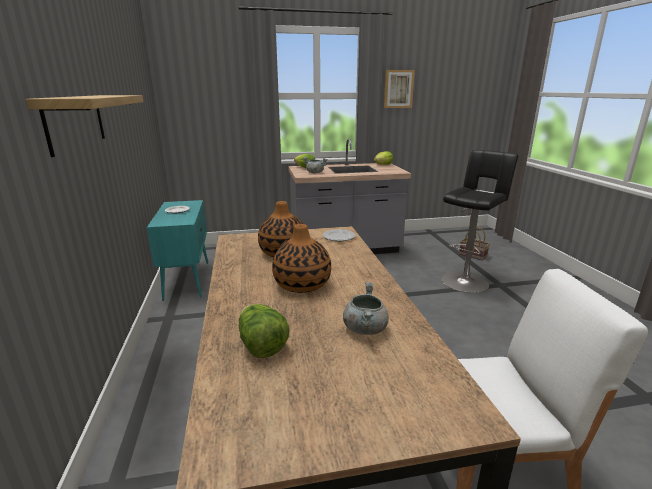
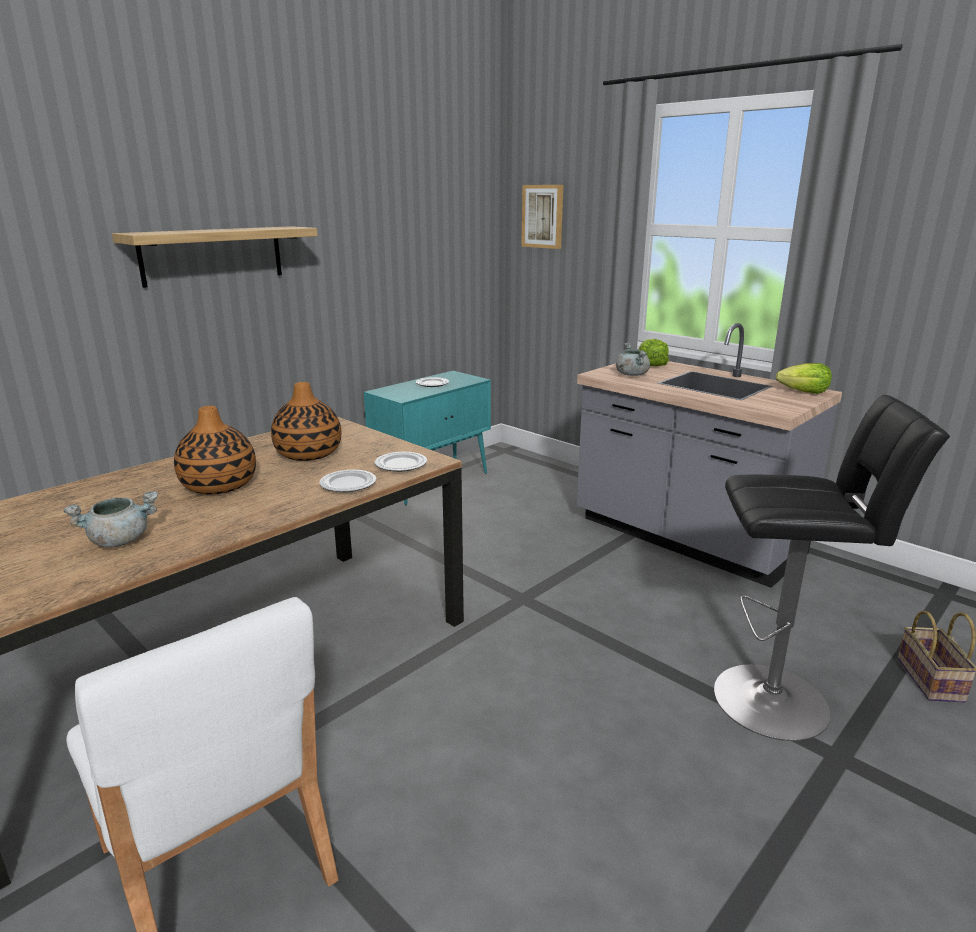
camera: 55 degrees right, 0 degrees up
(261, 346) = (65, 506): lettuce -> none
(351, 252) = (348, 484): none -> plate
(398, 89) = (912, 225): picture -> picture (543, 216)

